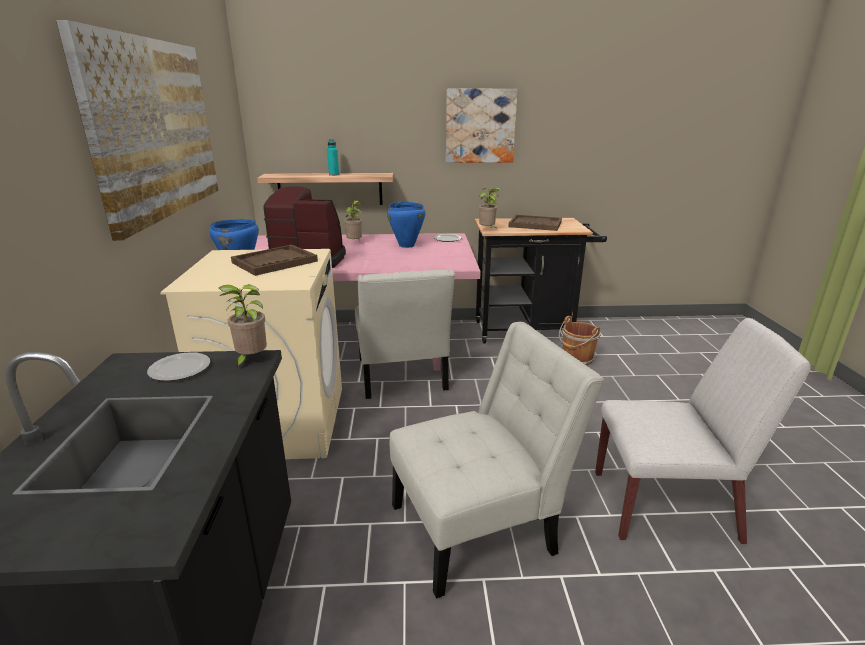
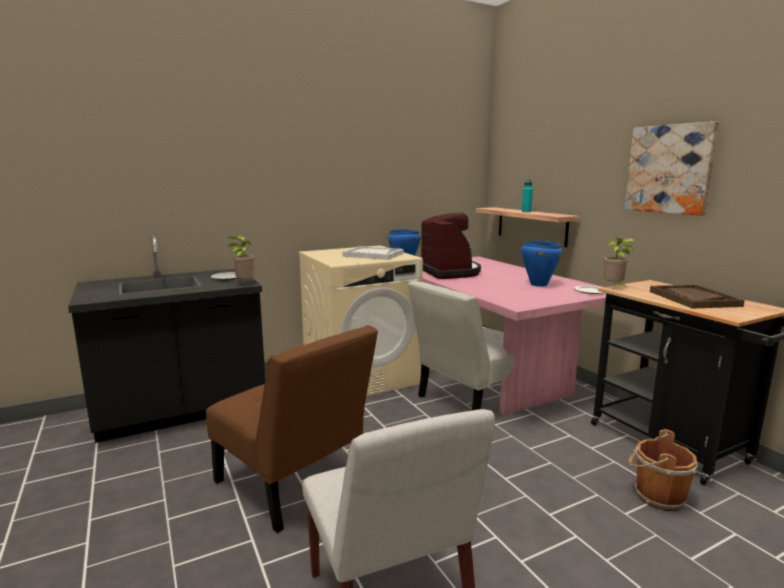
camera: 65 degrees right, 10 degrees down
(155, 129) = (341, 160): picture -> none
(274, 262) = (373, 255): brown tray -> white tray
(355, 243) = (512, 273): potted plant -> none
(480, 526) = (294, 485): white chair -> brown chair

